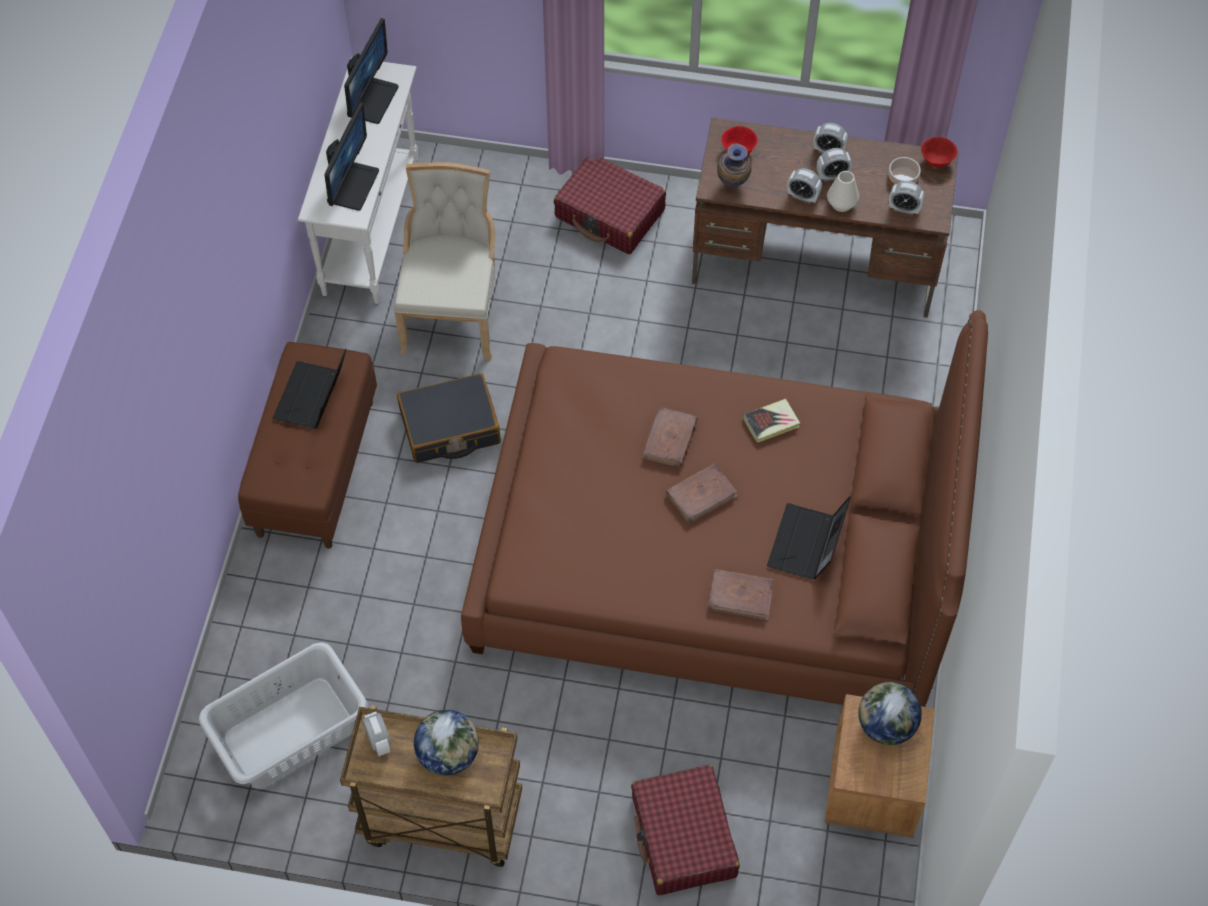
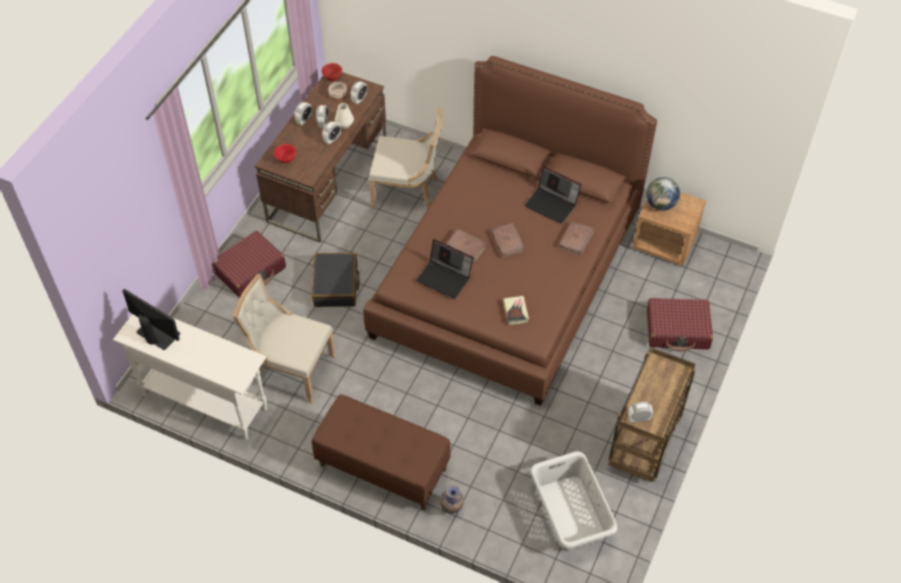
camera: 75 degrees left, 5 degrees down
(313, 398) = (363, 431): laptop -> laptop (445, 278)
(352, 185) = (226, 357): monitor -> none
(448, 754) = (654, 385): globe -> none
(450, 427) = (378, 387): black suitcase -> black suitcase (336, 285)
(732, 185) = (310, 168): vase -> vase (452, 509)
(771, 423) = (469, 200): book -> book (515, 311)
(837, 372) = (408, 192): none -> beige chair

